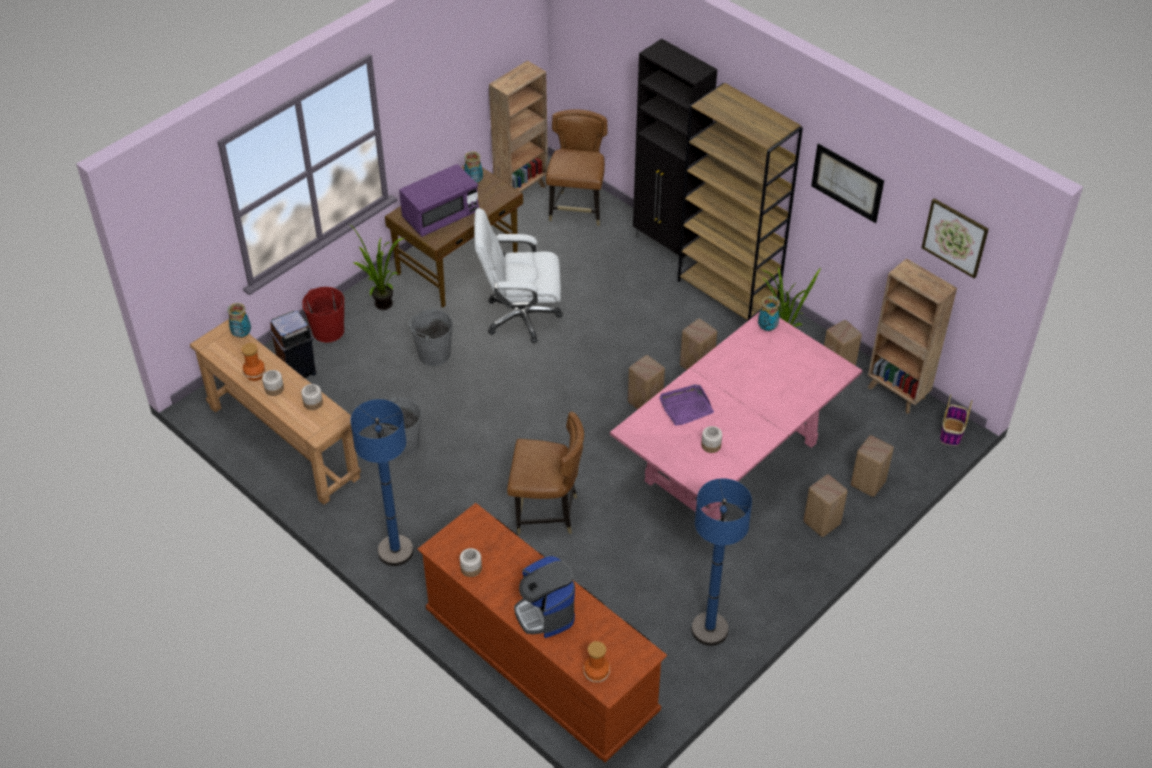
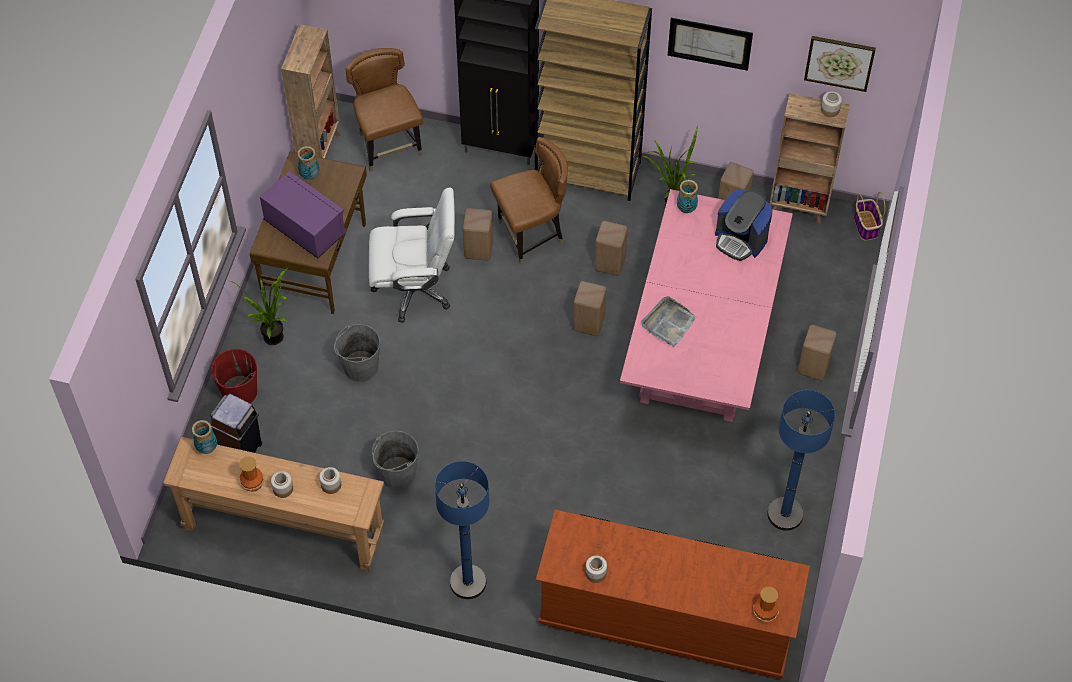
camera: 30 degrees left, 10 degrees up
(441, 216) = (305, 228): purple microwave -> purple microwave turned 75 degrees counterclockwise
(520, 316) = (415, 288): white office chair -> white office chair turned 150 degrees counterclockwise
(545, 613) = (687, 581): coffee machine -> coffee machine (740, 239)
(546, 513) = (575, 476): brown chair -> brown chair (531, 235)
(685, 406) = (668, 323): purple tray -> grey tray
(711, 445) = (715, 351): jar -> jar (830, 110)
(868, 484) = (828, 310): beige stool -> beige stool (479, 250)

